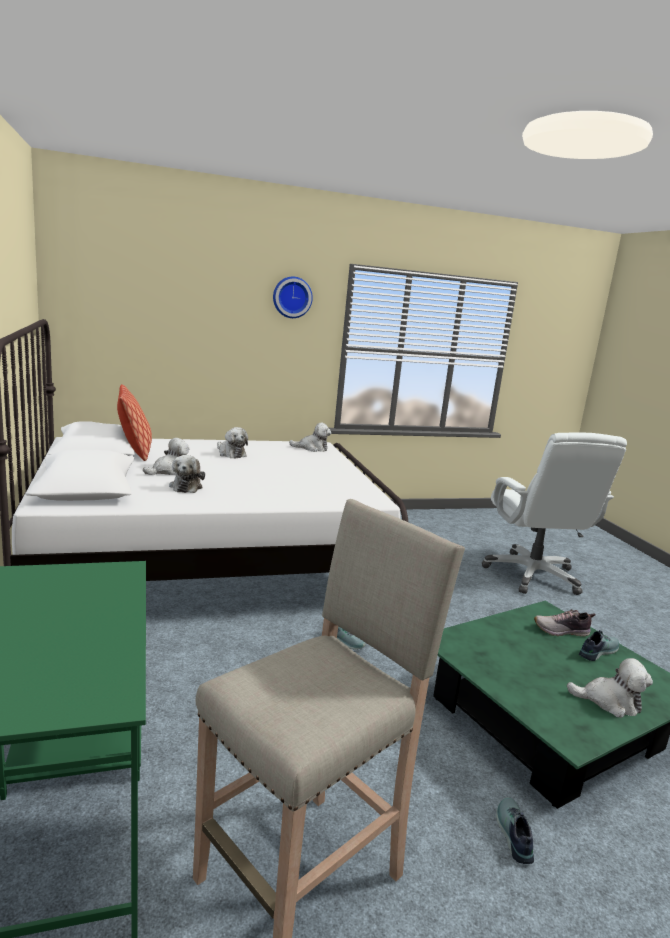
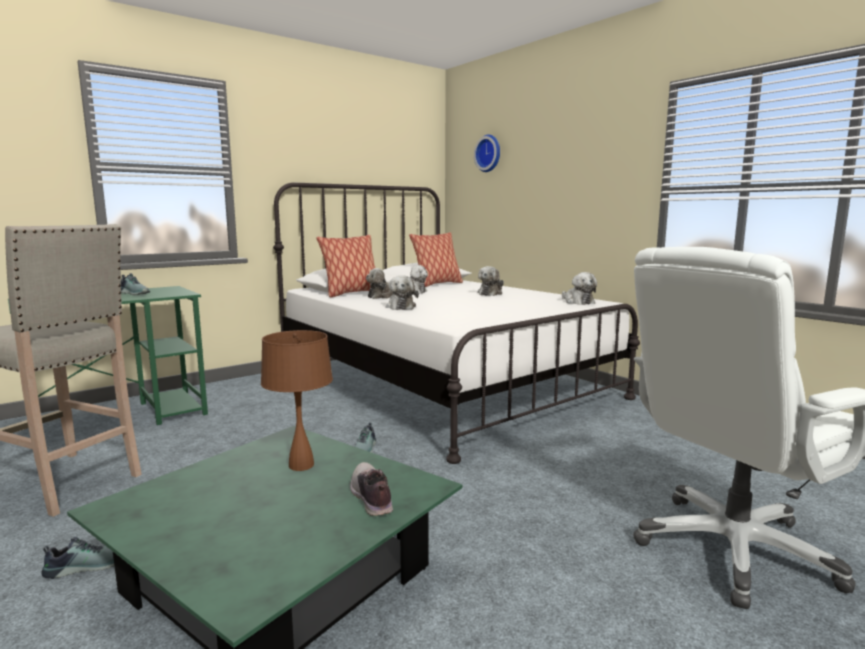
camera: 70 degrees right, 5 degrees down
(138, 493) = (351, 294): none -> pillow
(292, 297) = (606, 138): wall clock -> wall clock (489, 153)
(506, 646) = (302, 465): none -> brown table lamp
(596, 651) = (329, 524): shoe -> shoe (135, 293)
(609, 702) = (194, 532): plush toy -> plush toy (401, 307)

